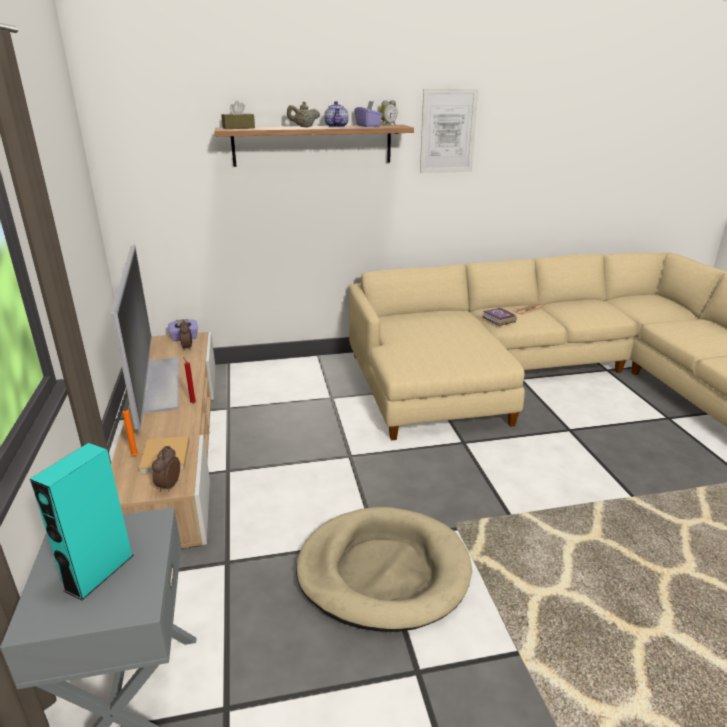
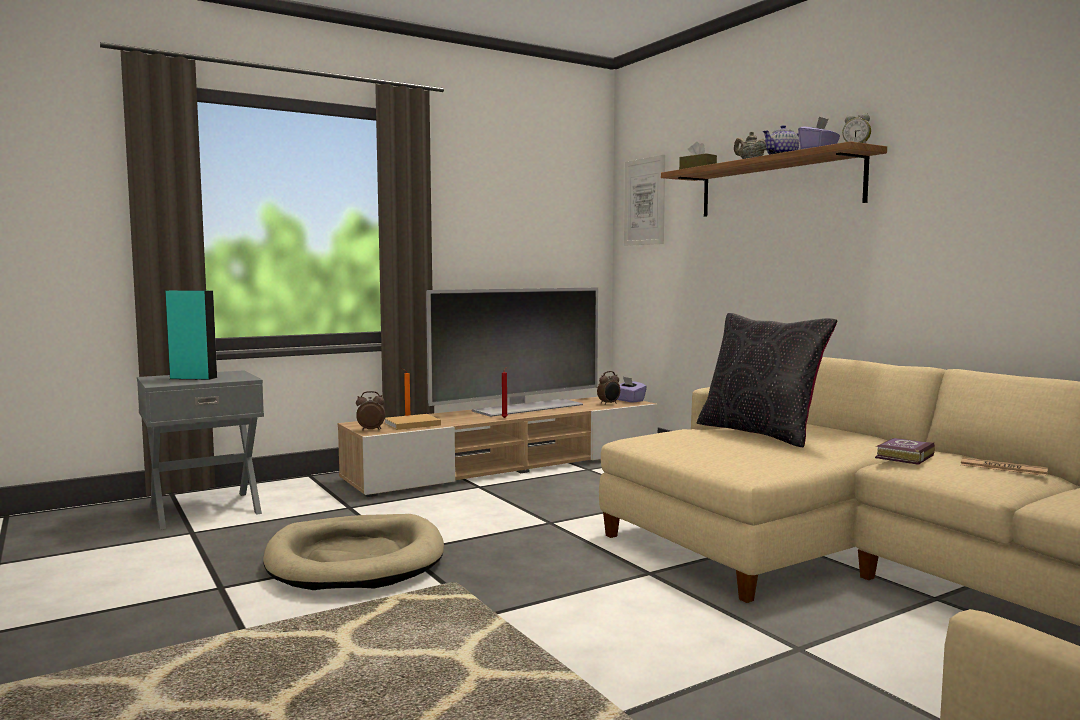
camera: 70 degrees right, 20 degrees down
(429, 333) = (760, 433): none -> black pillow
(448, 131) = (956, 148): picture -> picture (644, 202)

